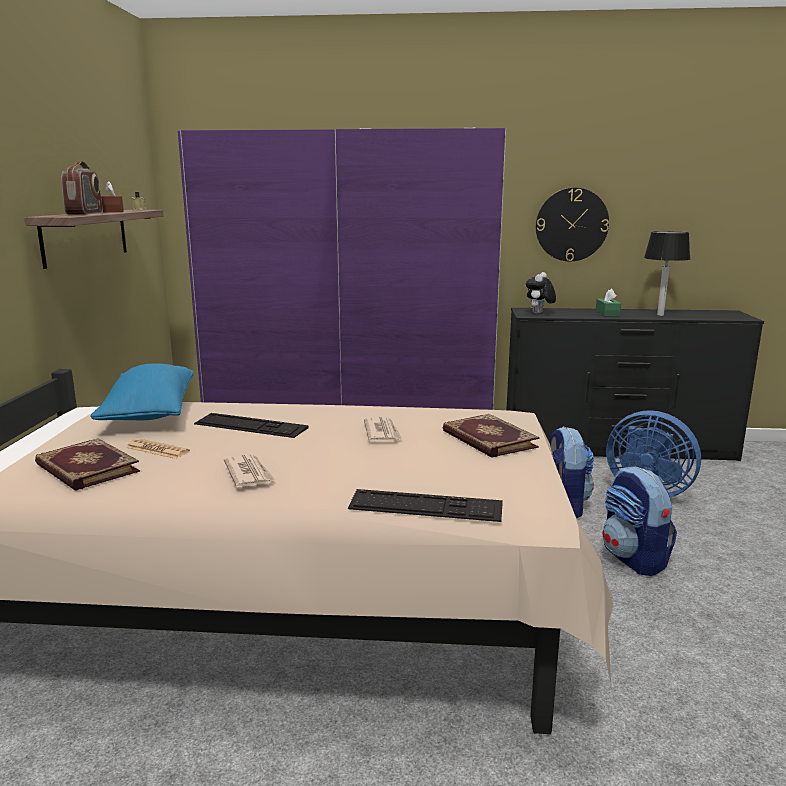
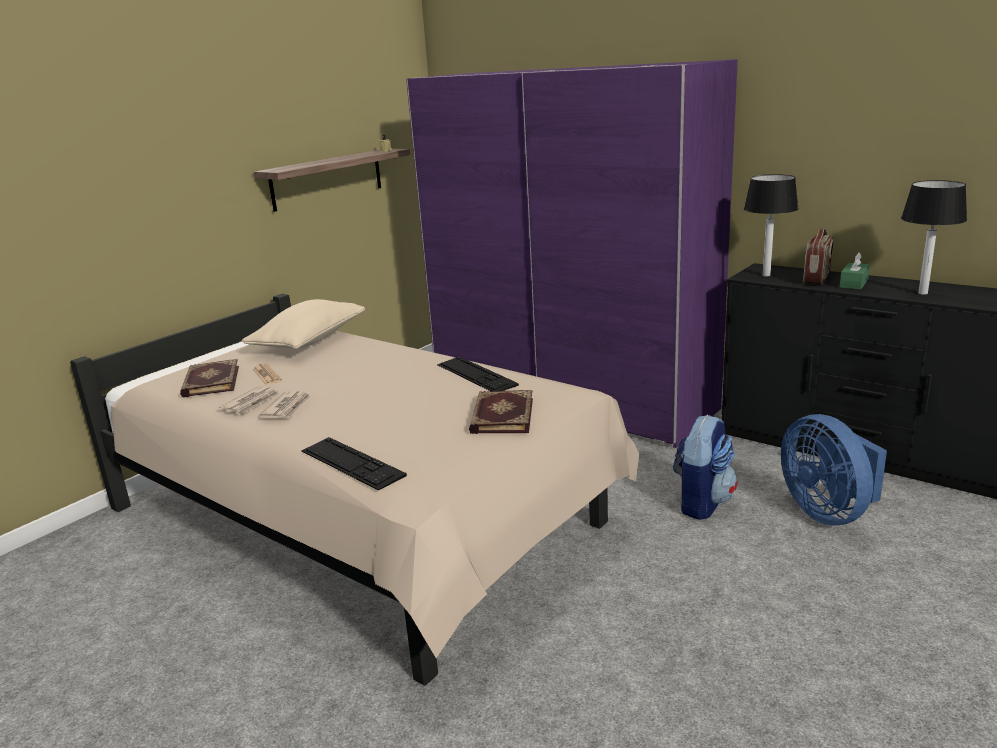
camera: 35 degrees right, 5 degrees up
(85, 213) = (314, 162): radio -> radio (817, 278)
(113, 211) = (351, 156): brown tissue box -> none
(150, 413) = (309, 341): blue pillow -> beige pillow
(250, 426) = (351, 365): keyboard -> keyboard (476, 375)
(382, 432) = (430, 391): newspaper -> newspaper (252, 403)
(539, 313) = (766, 275): plush toy -> table lamp
(571, 224) = (831, 166): wall clock -> none
(634, 559) = (703, 577): backpack -> none

